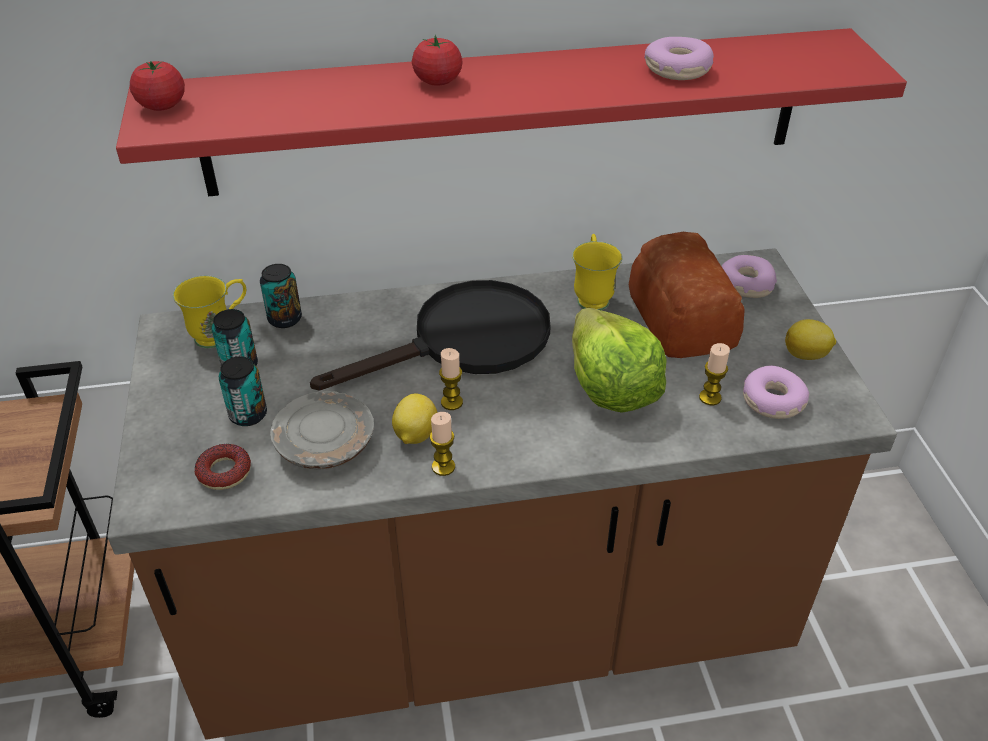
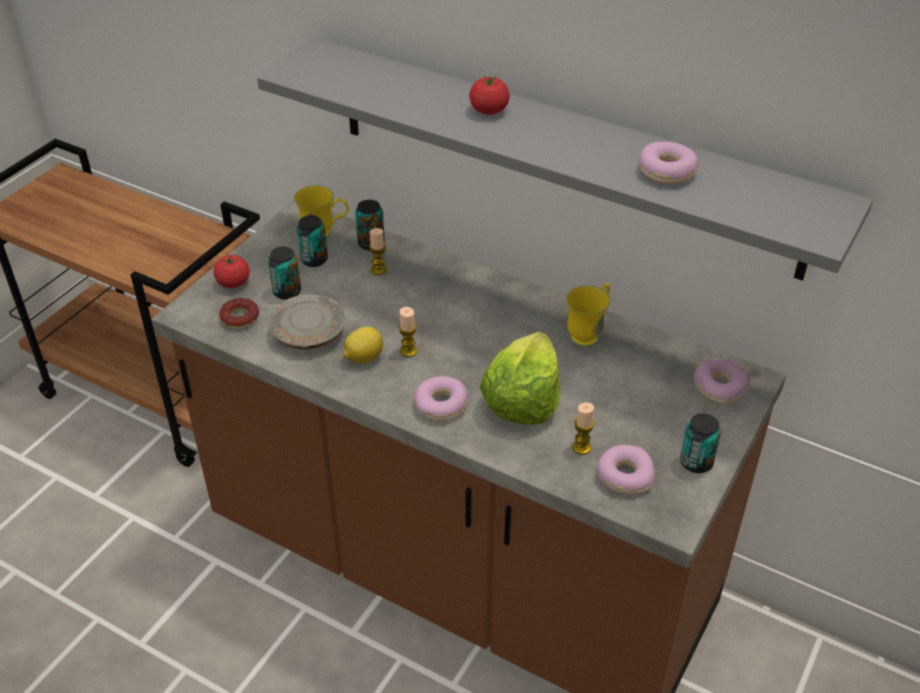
camera: 40 degrees right, 0 degrees up
(162, 106) = (311, 60): tomato -> tomato (233, 283)
(443, 467) = (357, 386): candle -> candle (378, 270)
(464, 342) = (462, 317): black frying pan -> none
(506, 112) = (562, 155): red shelf -> grey shelf
(547, 435) = (441, 405): none -> donut
(683, 315) = (638, 383): bread -> none
(806, 355) = (696, 462): lemon -> can

